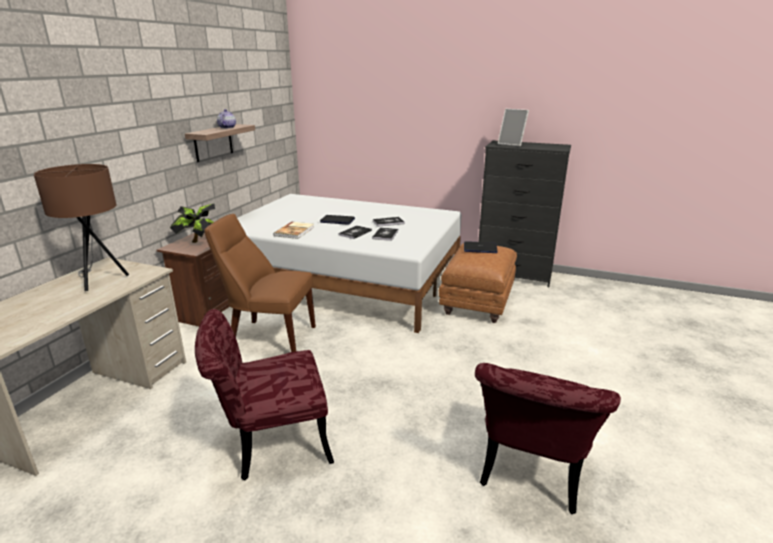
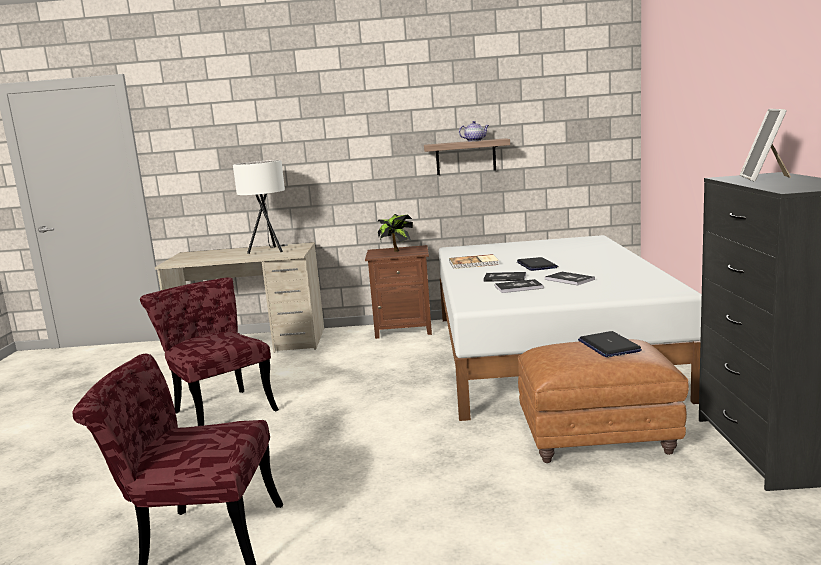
camera: 70 degrees right, 10 degrees down
(99, 280) = (269, 251): brown table lamp -> white table lamp
(269, 337) = (381, 361): brown chair -> none

